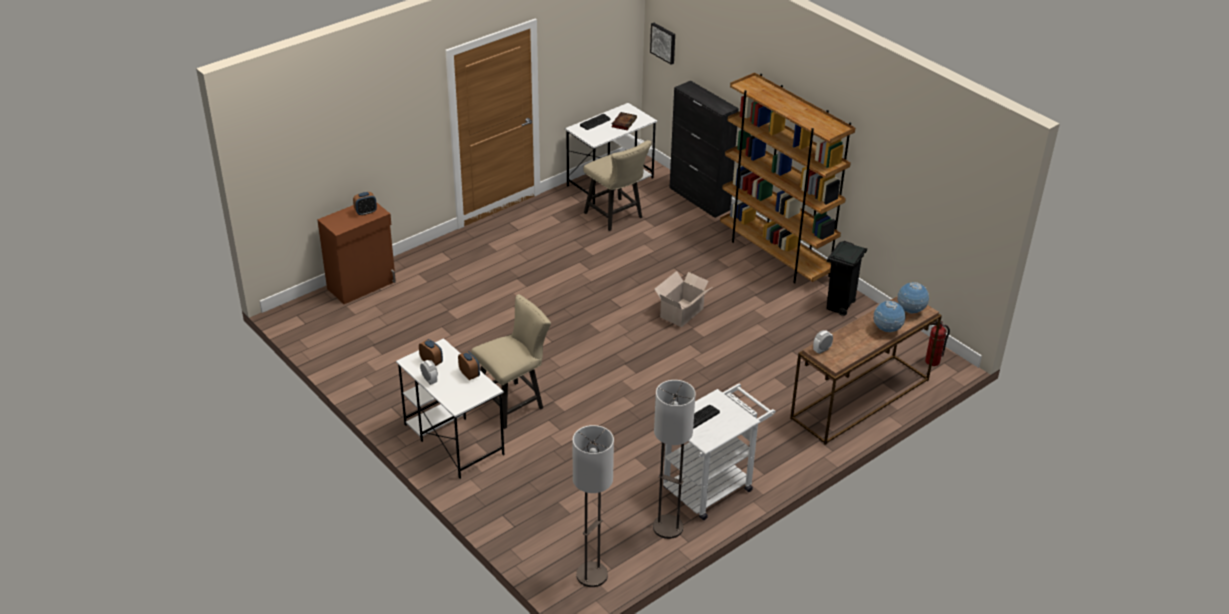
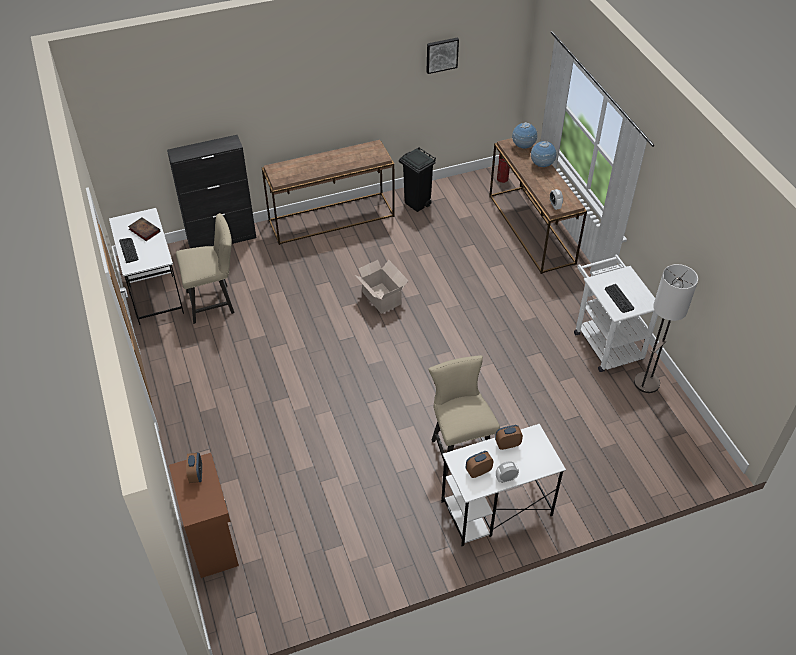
camera: 70 degrees left, 10 degrees up
(592, 575) = (692, 447): floor lamp -> none
(664, 42) = (115, 138): picture -> picture (441, 54)
(776, 255) = (332, 218): brown bookcase -> brown console table

